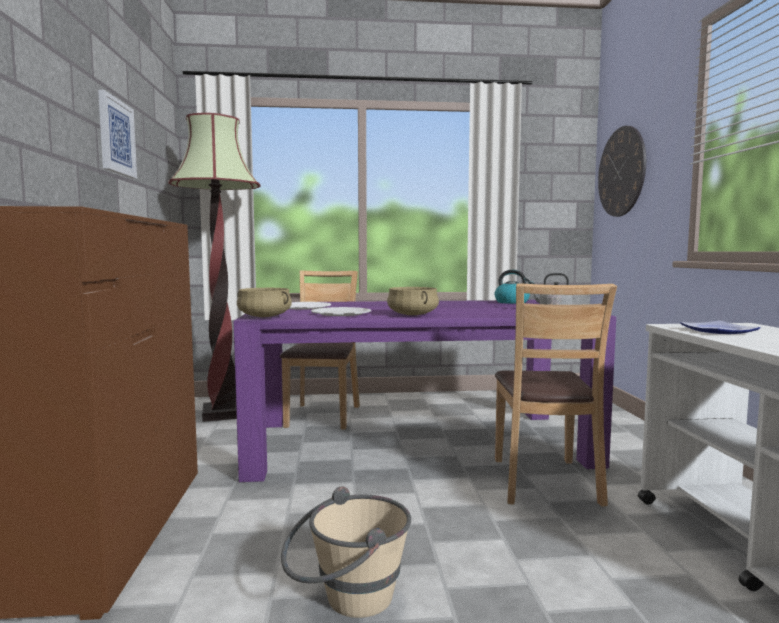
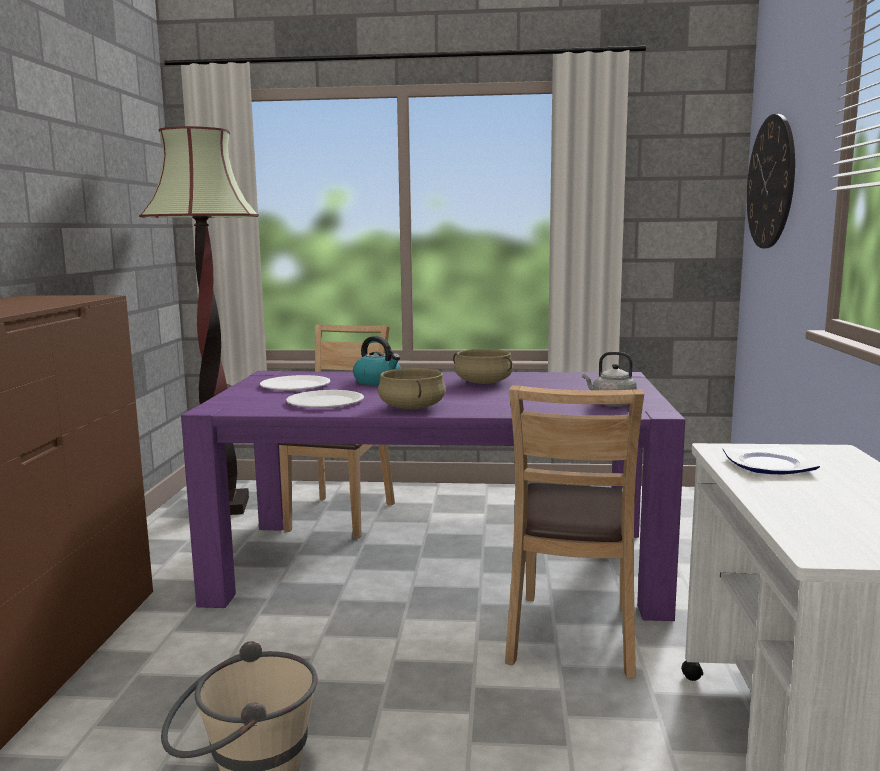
camera: 10 degrees right, 5 degrees up
(116, 137) = (55, 177): picture -> none
(264, 316) = (224, 407): beige cooking pot -> beige cooking pot (483, 383)
(512, 302) = (584, 378): kettle -> kettle (378, 381)

